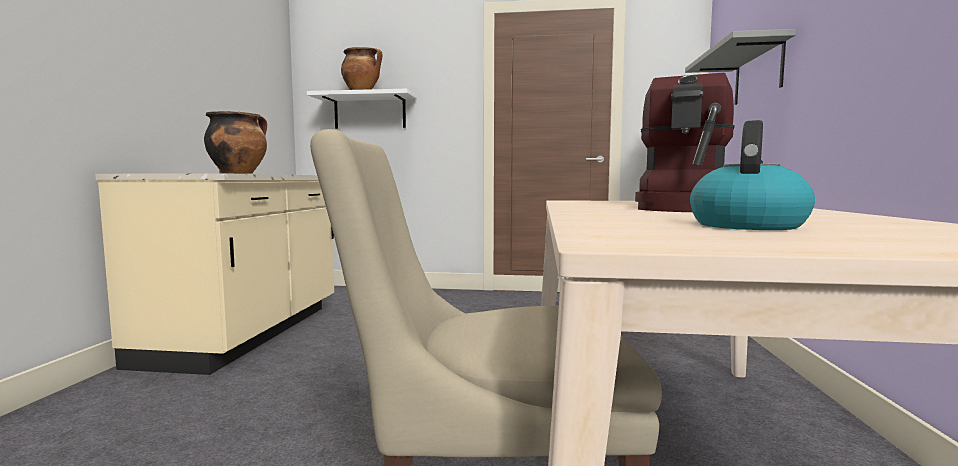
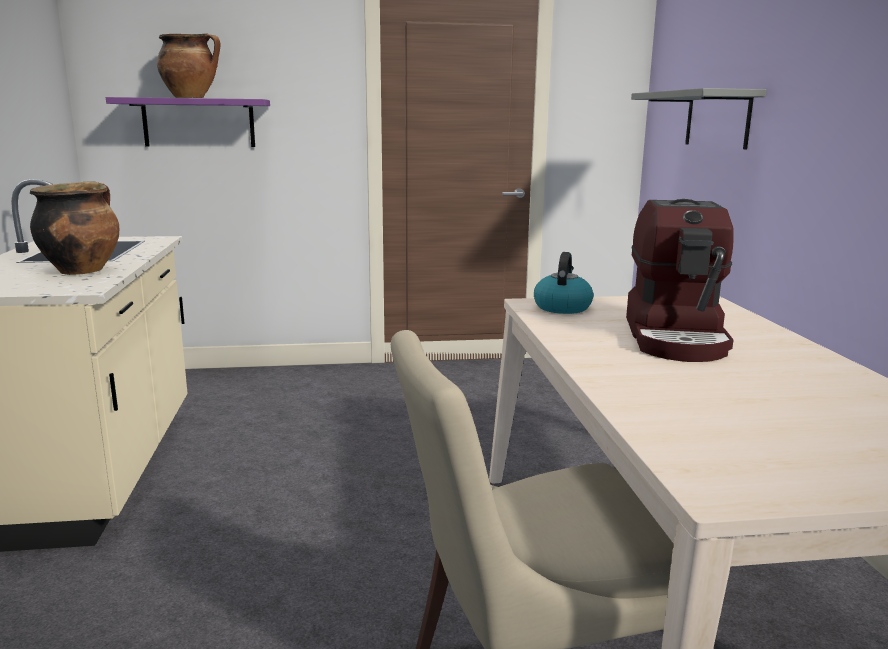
camera: 15 degrees left, 10 degrees up
(370, 112) = (199, 123): white shelf -> purple shelf
(746, 225) = (773, 419): kettle -> kettle (562, 307)

